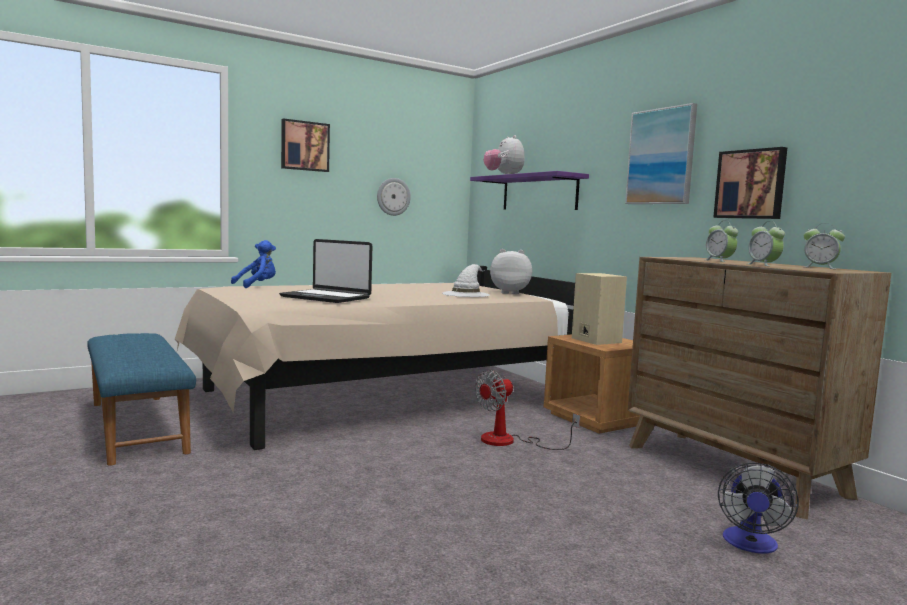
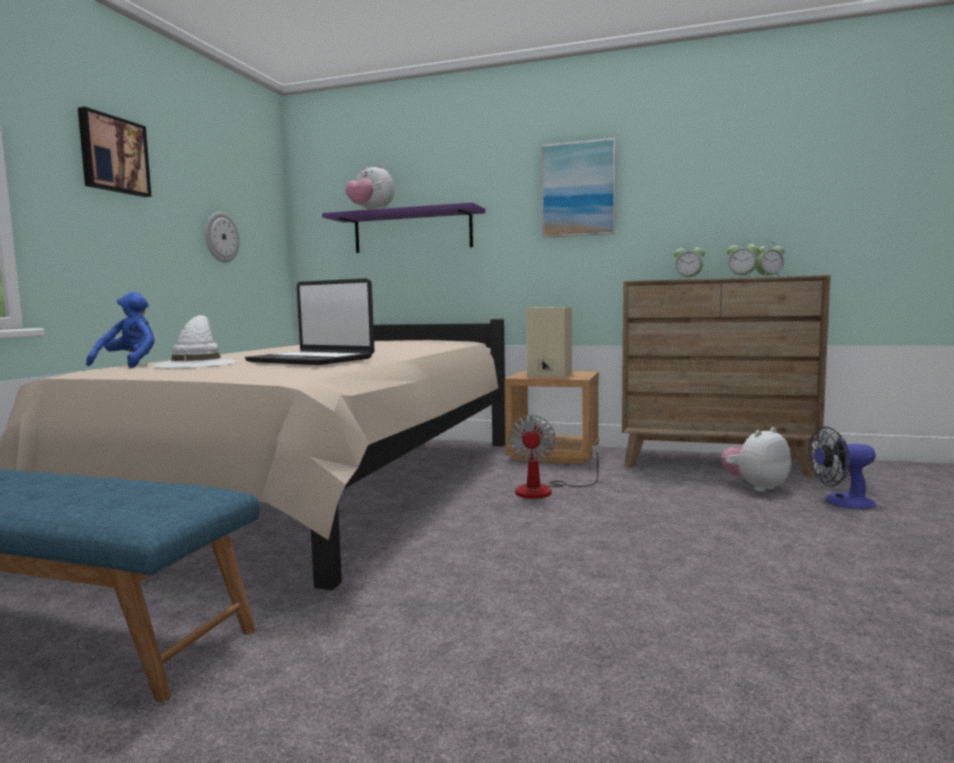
camera: 40 degrees left, 0 degrees up
(326, 297) = (311, 360): laptop -> laptop turned 45 degrees clockwise
(466, 294) = (409, 344): white hat -> white hat (196, 364)
(510, 293) = (431, 340): plush toy -> plush toy (756, 487)
(750, 545) = (841, 502): fan -> fan turned 105 degrees clockwise
(751, 184) = (680, 213): picture -> none

